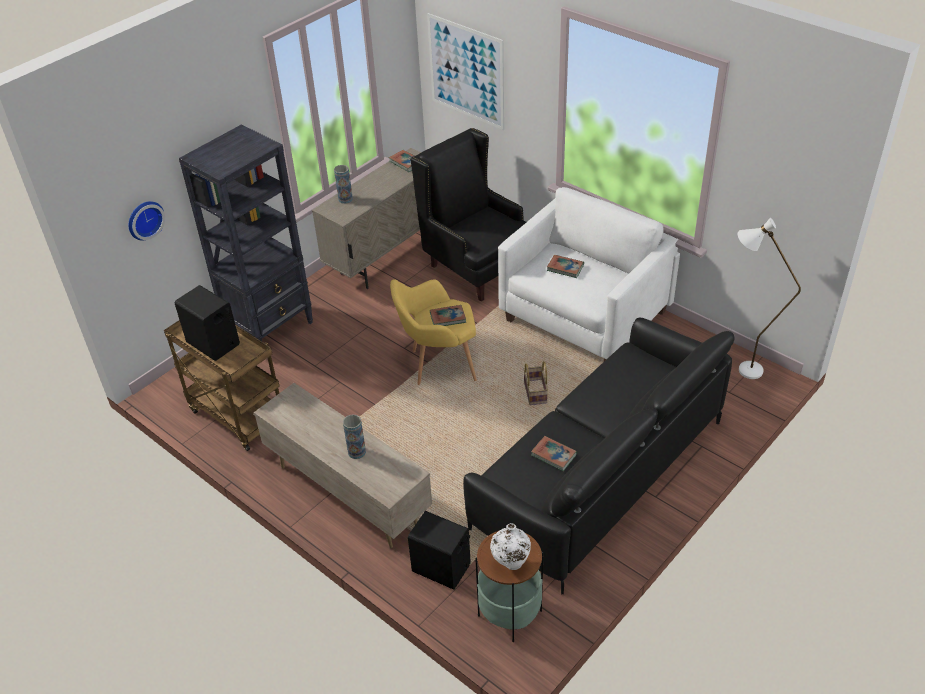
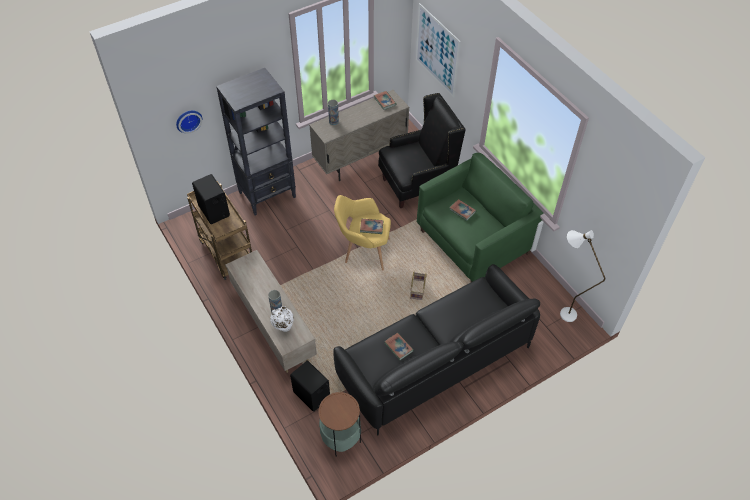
camera: 15 degrees right, 10 degrees up
(477, 269) = (416, 185): black armchair -> black armchair turned 90 degrees clockwise
(510, 564) = (337, 417): white vase -> white vase (283, 328)
(583, 316) = (473, 241): white armchair -> green armchair

